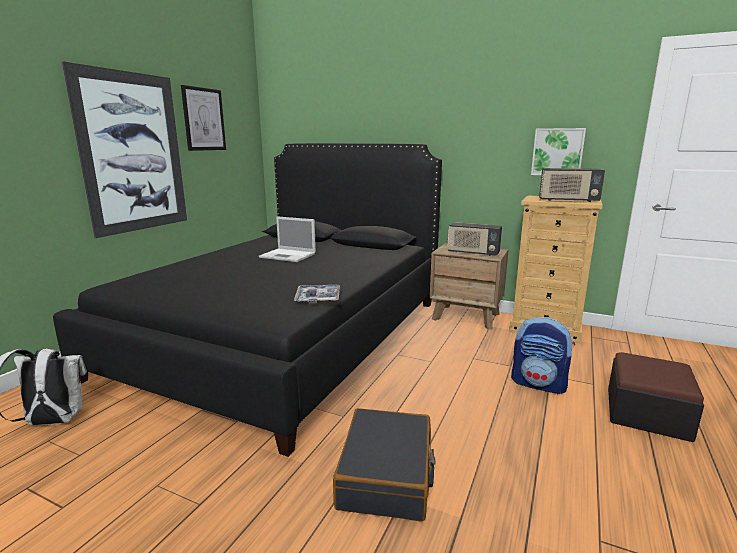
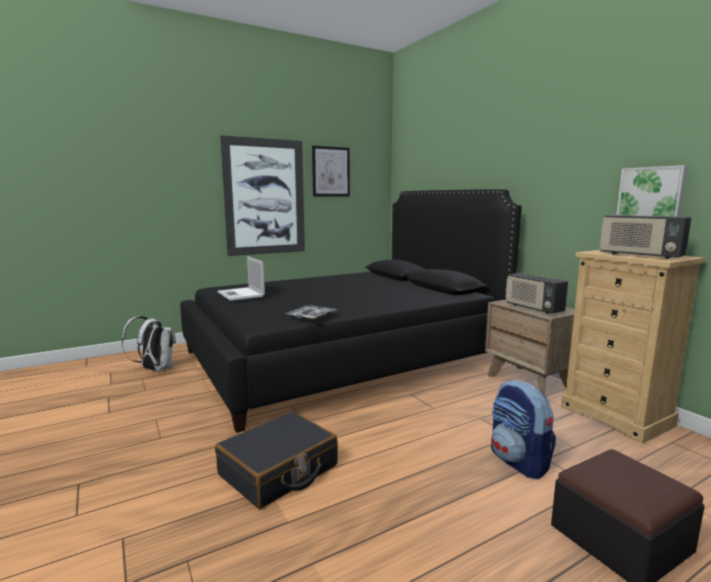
camera: 35 degrees right, 5 degrees down
(288, 255) = (354, 286): laptop -> laptop (241, 294)

